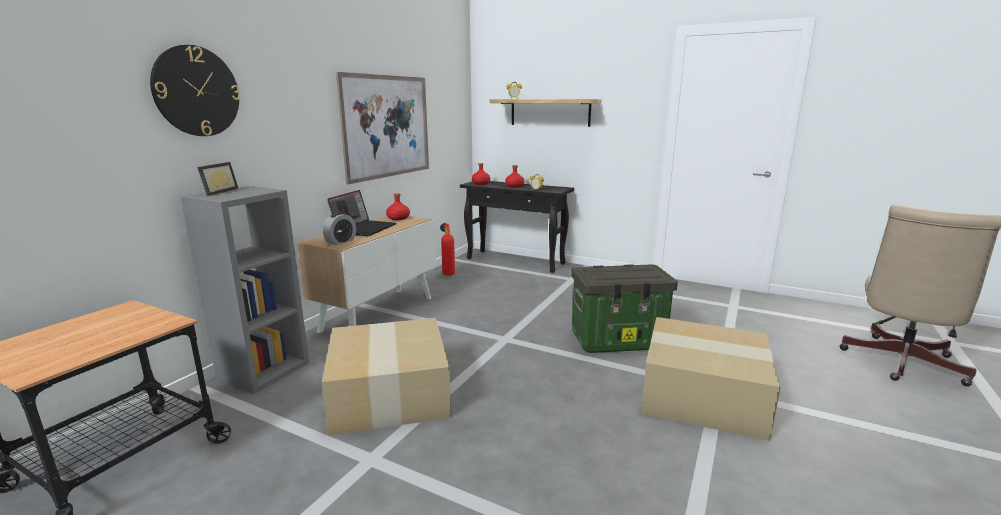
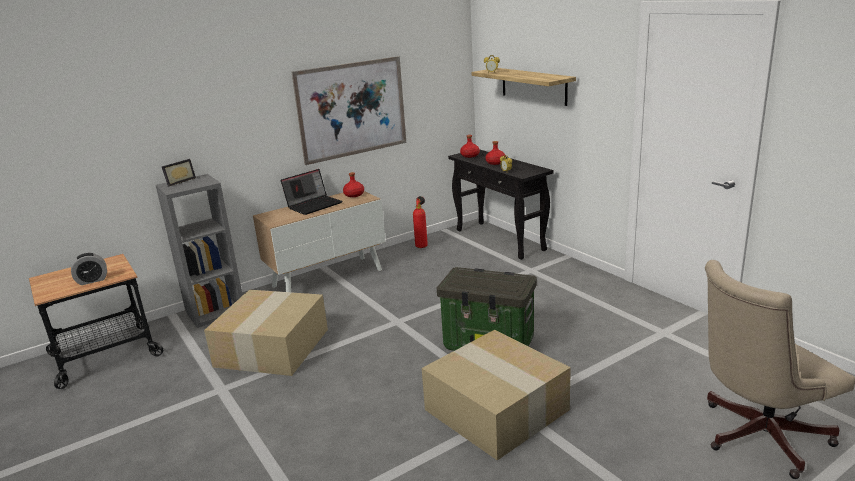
camera: 30 degrees right, 5 degrees up
(196, 91) = (167, 110): wall clock -> none
(340, 242) = (280, 218): alarm clock -> alarm clock (92, 280)

